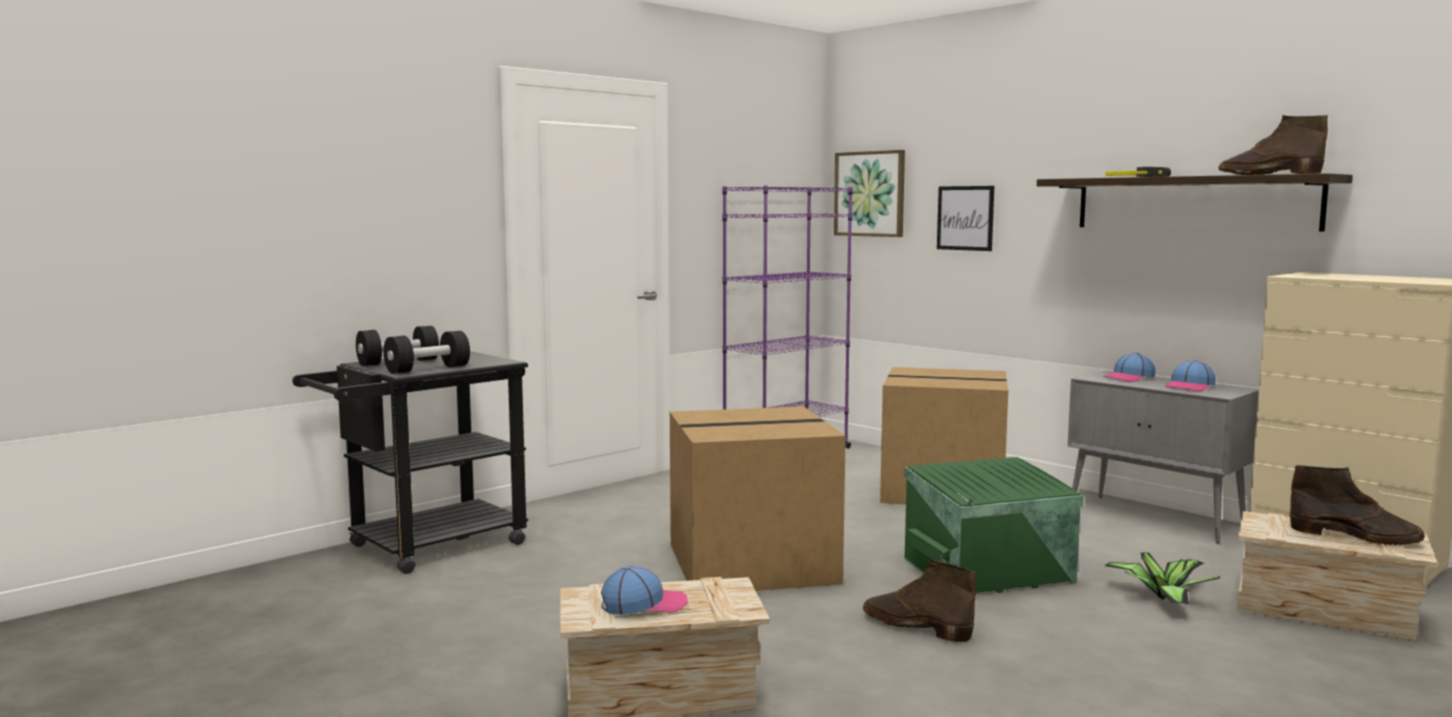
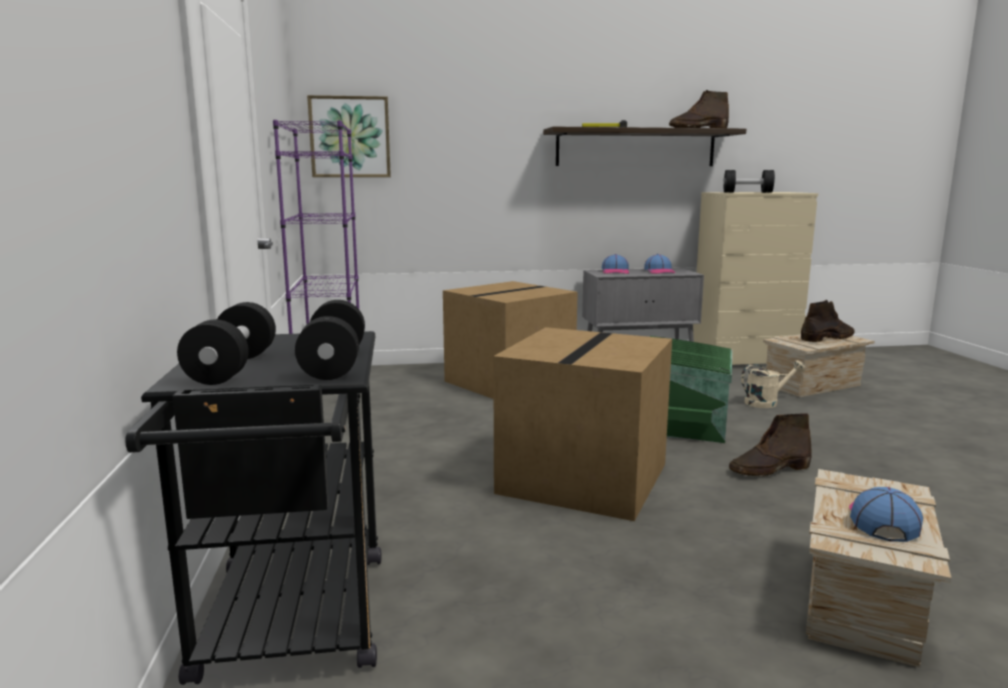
camera: 55 degrees left, 5 degrees up
(965, 218) = (454, 159): picture -> none
(1162, 597) = (766, 402): potted plant -> beige watering can
(1338, 276) = (747, 192): none -> black dumbbell

